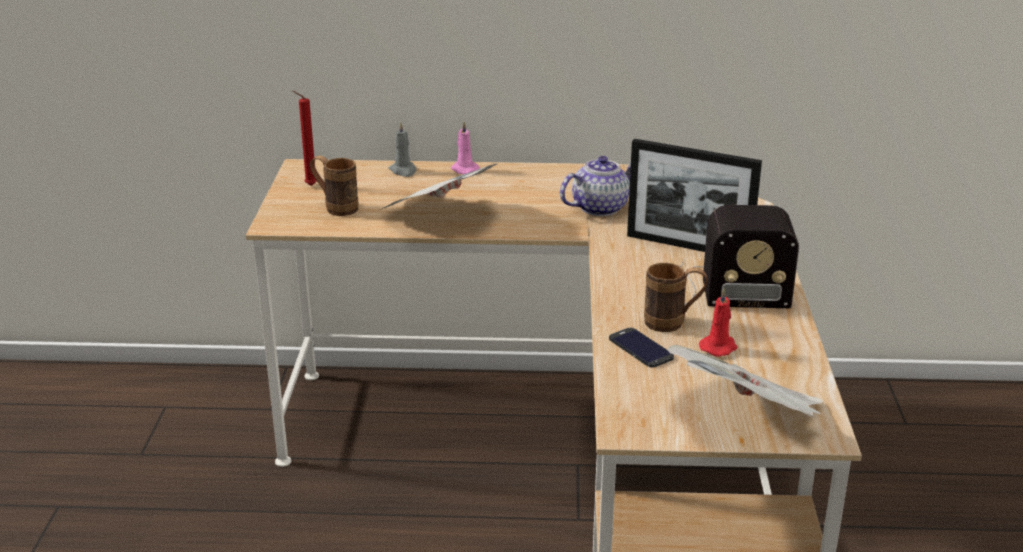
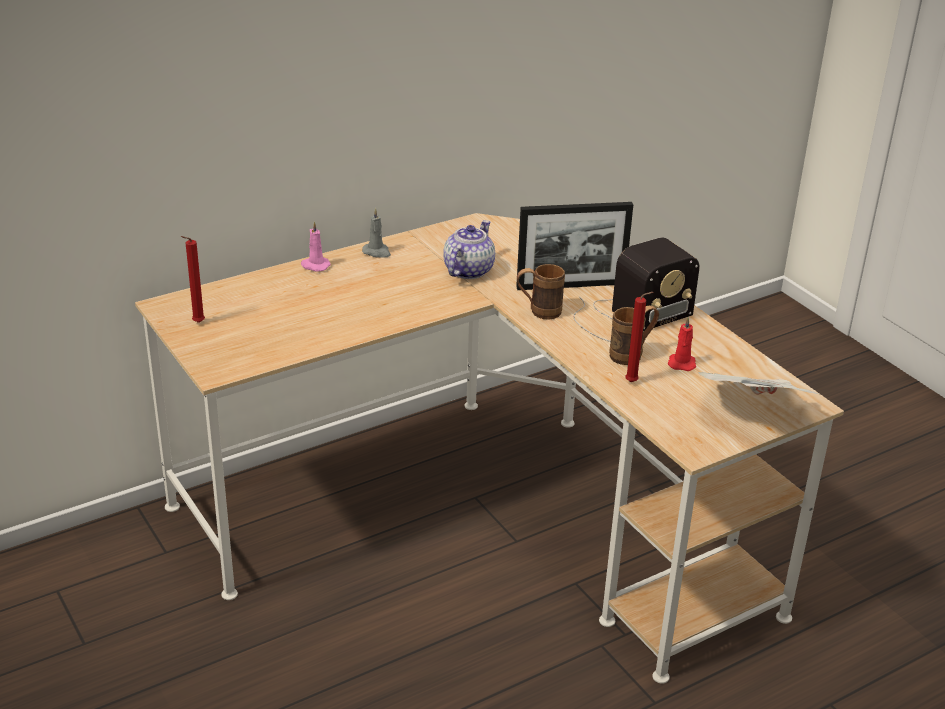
camera: 35 degrees left, 5 degrees up
(335, 207) = (250, 337): brown mug -> brown mug (538, 312)
(403, 171) = (264, 282): grey candle -> grey candle (377, 252)
(437, 216) = (349, 319): newspaper -> none
(641, 348) = (633, 382): phone -> red candle

